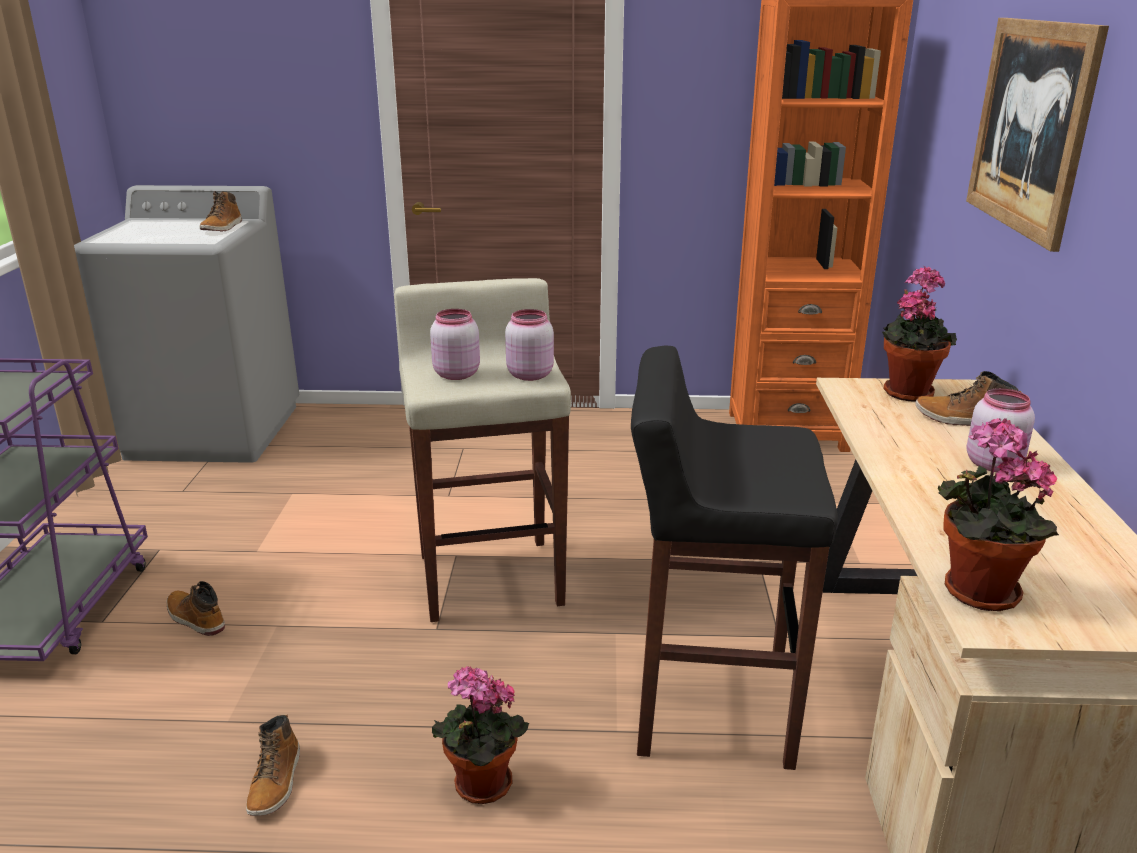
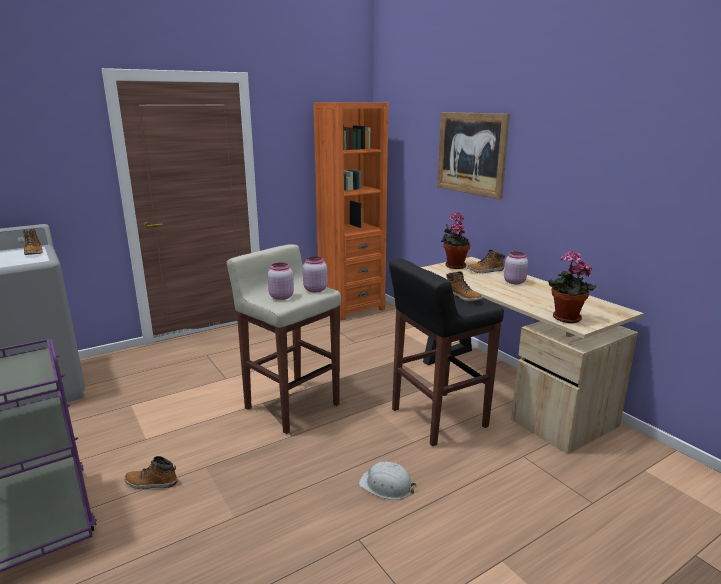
camera: 35 degrees left, 5 degrees down
(276, 782) = (293, 528): boot -> boot (463, 297)
(479, 788) = (386, 486): potted plant -> white hard hat

